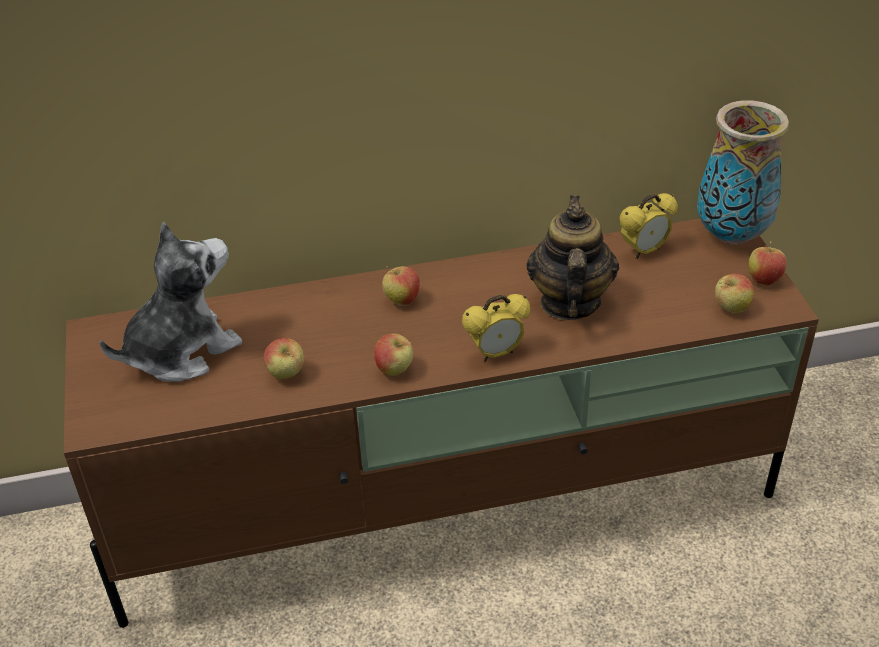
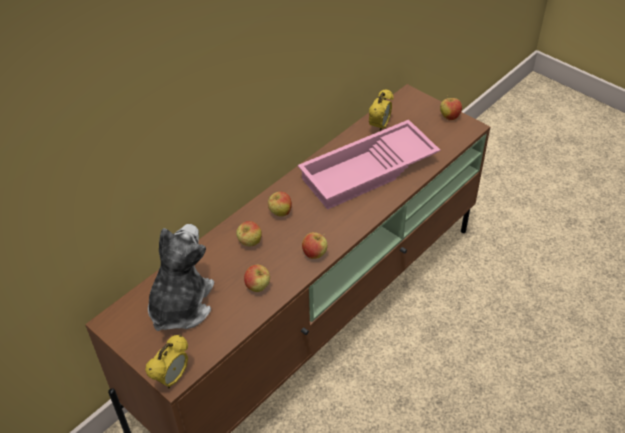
camera: 35 degrees left, 5 degrees up
(495, 353) = (358, 218): alarm clock -> alarm clock (172, 378)
(569, 302) = (368, 172): teapot -> pink tray
(730, 309) = (448, 140): apple -> apple (250, 243)
(732, 235) = (414, 99): vase -> none

